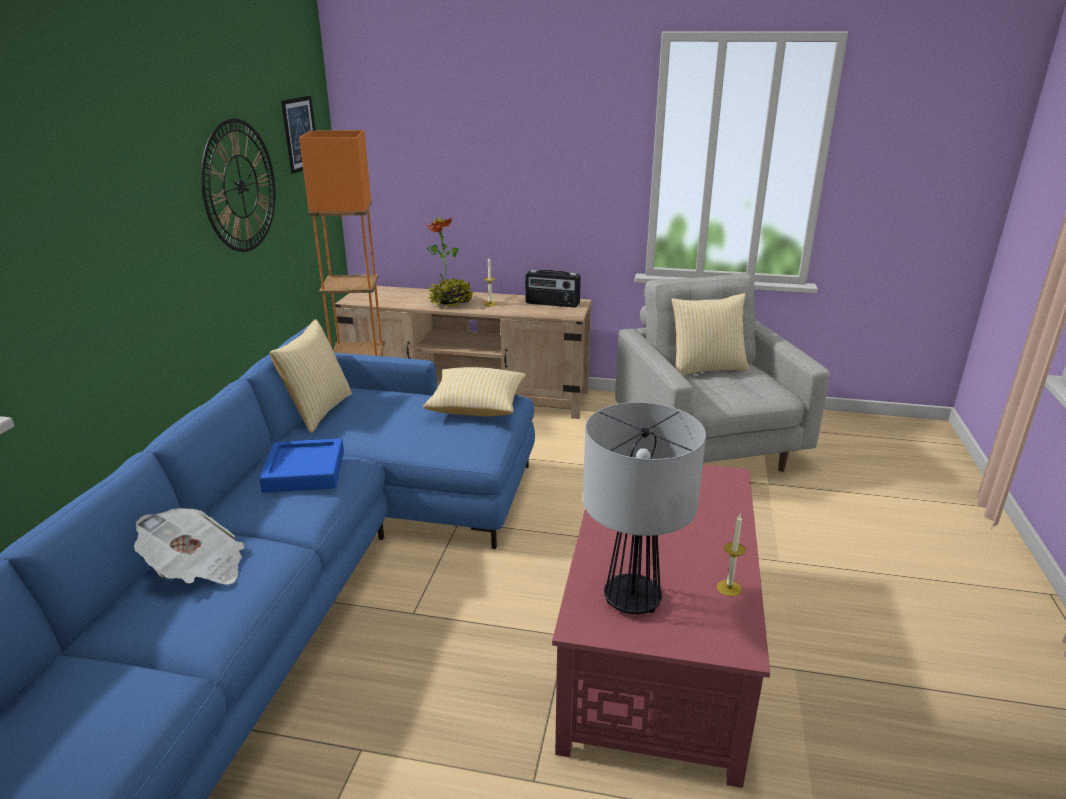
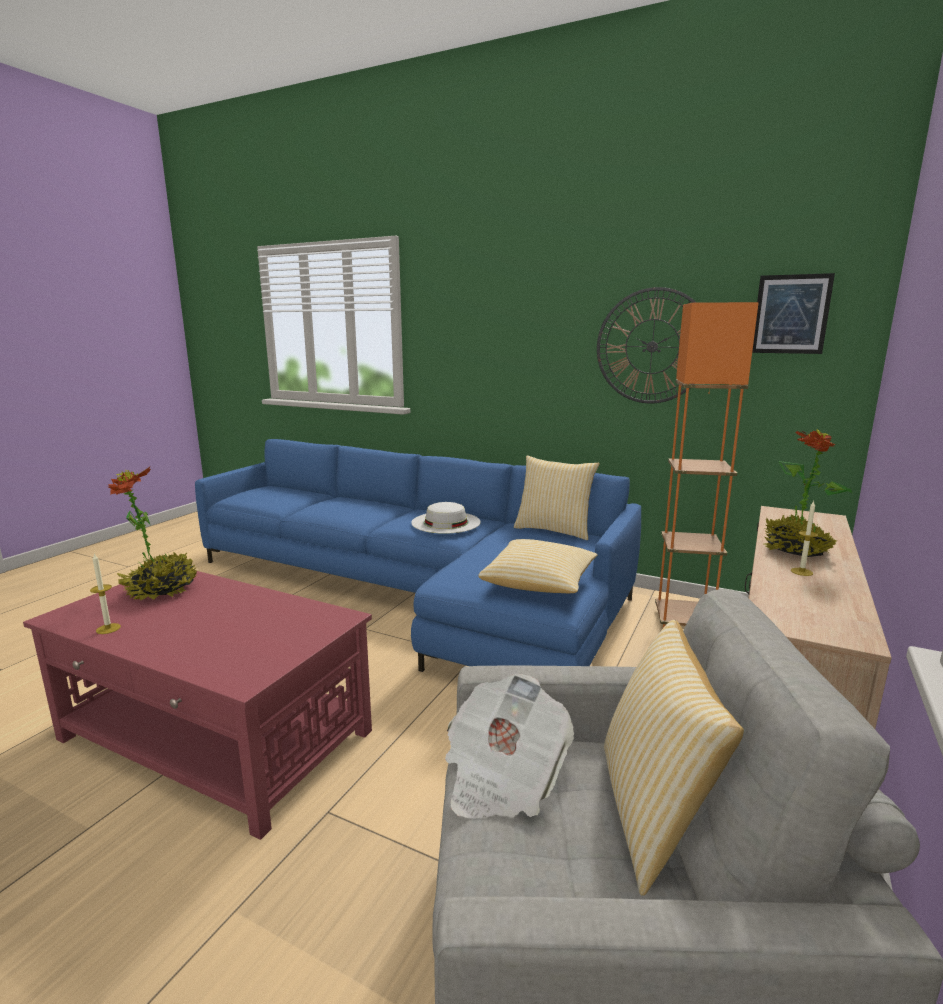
camera: 105 degrees right, 10 degrees down
(197, 568) = (360, 505): newspaper -> newspaper (502, 776)
(304, 472) = (446, 522): blue tray -> white hat
(552, 304) = (830, 615): radio -> none
(632, 599) = (161, 590): table lamp -> potted plant

